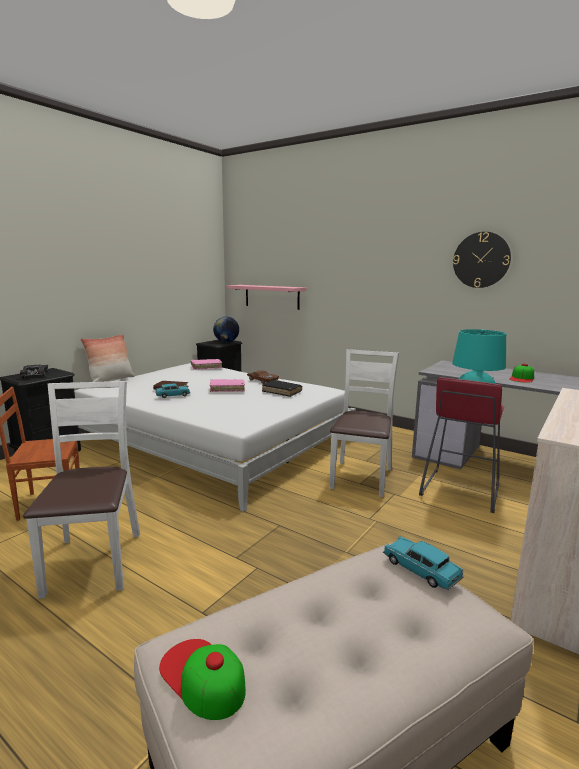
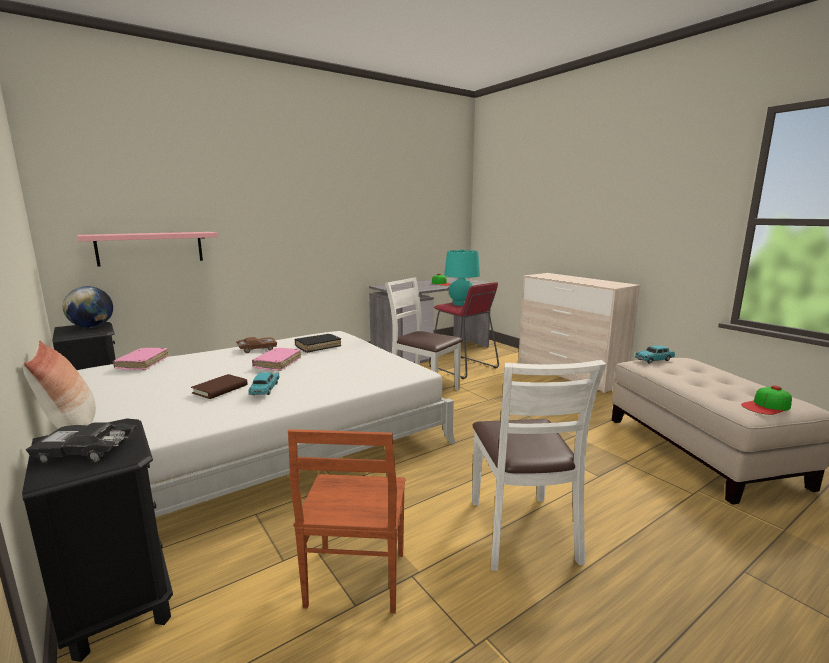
camera: 70 degrees left, 0 degrees up
(93, 562) = (521, 532): white chair -> white chair turned 105 degrees counterclockwise
(481, 260) = (384, 199): wall clock -> none

